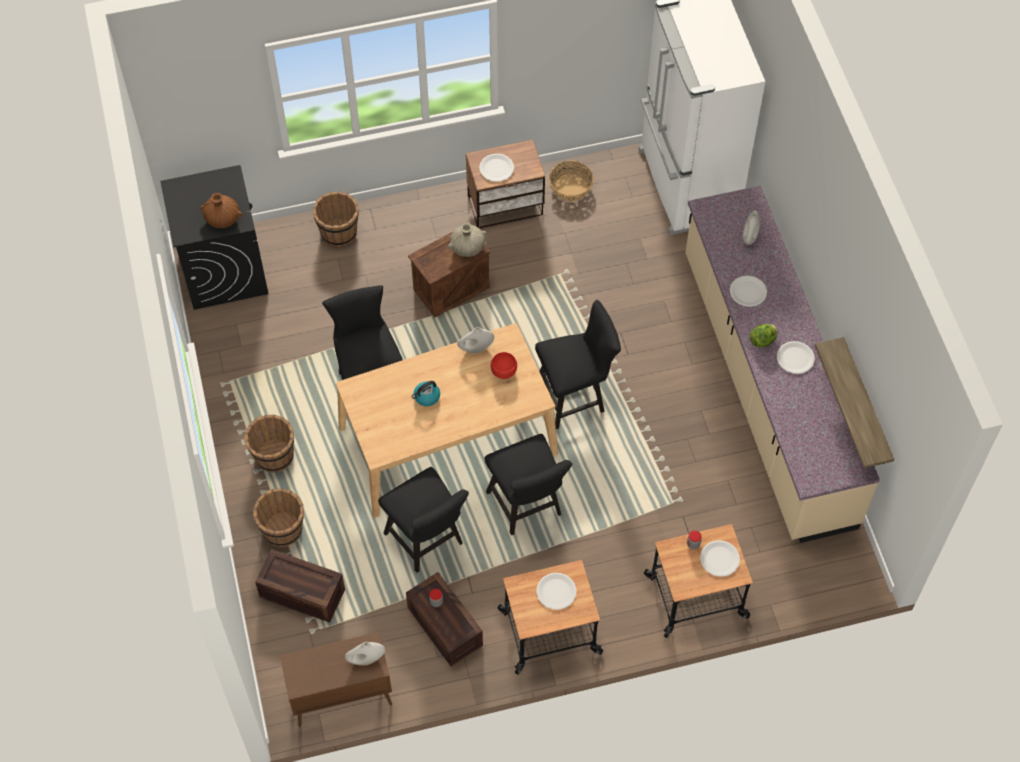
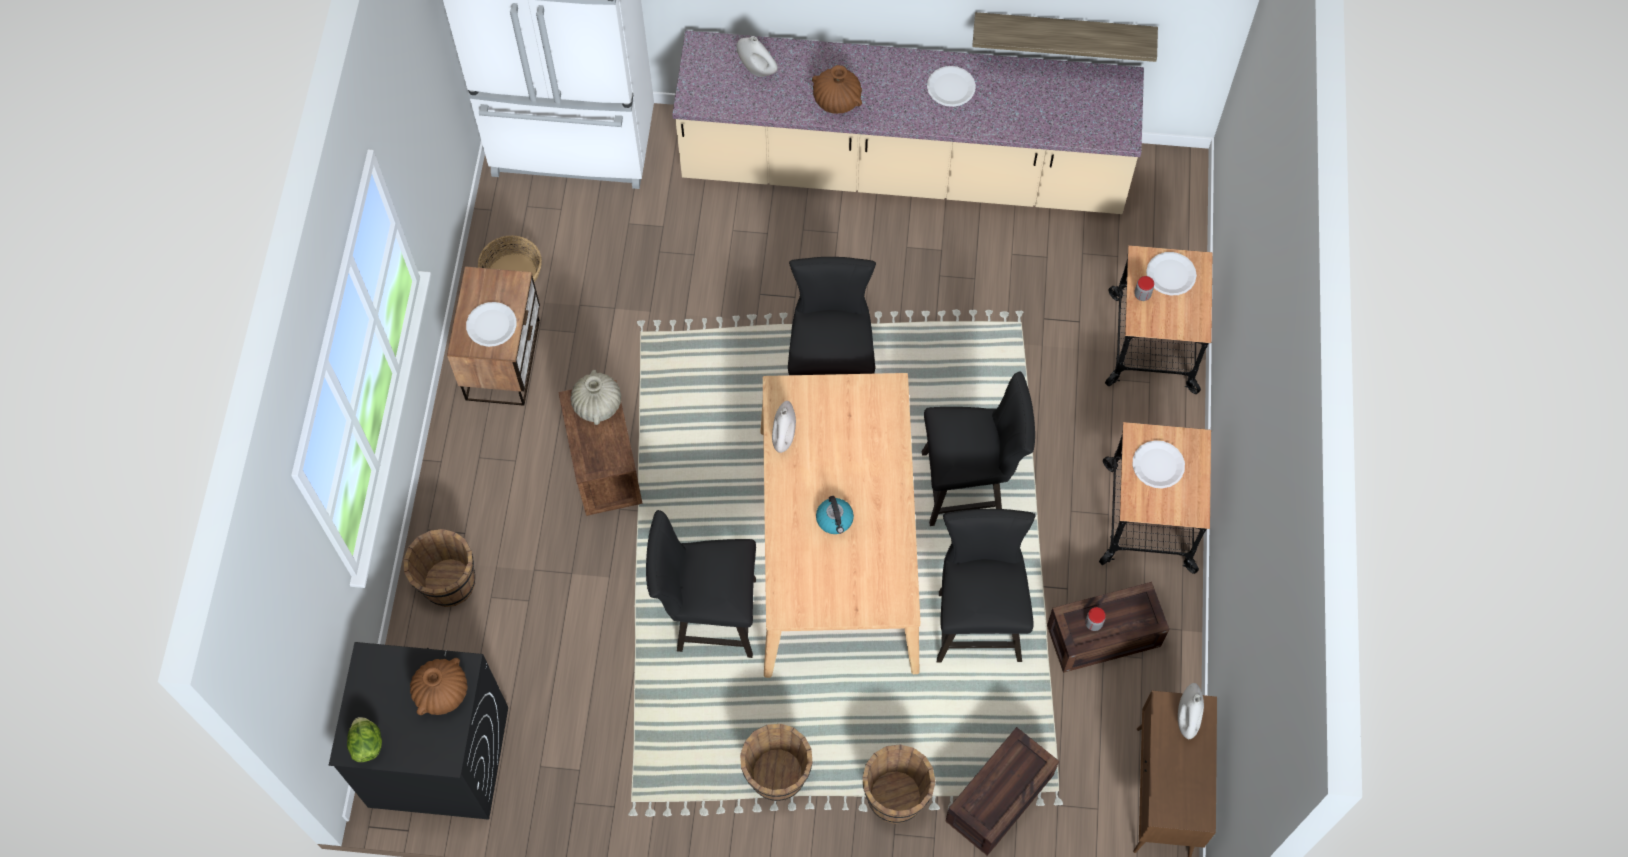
camera: 70 degrees left, 5 degrees up
(427, 542) = (977, 619): black chair -> black chair turned 75 degrees counterclockwise
(504, 372) = (833, 414): red bowl -> none
(748, 292) = (837, 100): white plate -> brown vase
(763, 340) = (913, 111): lettuce -> lettuce (367, 744)

